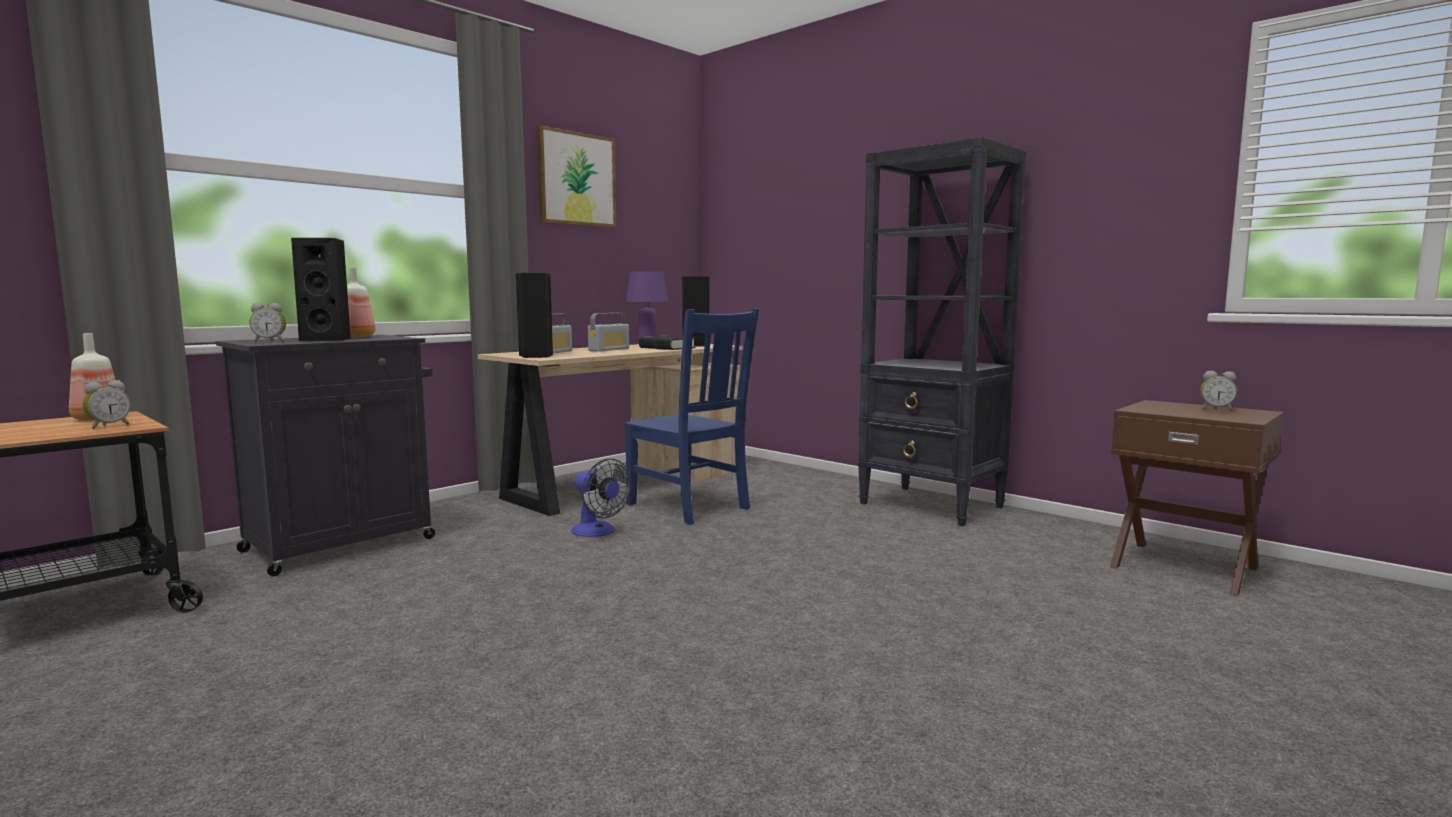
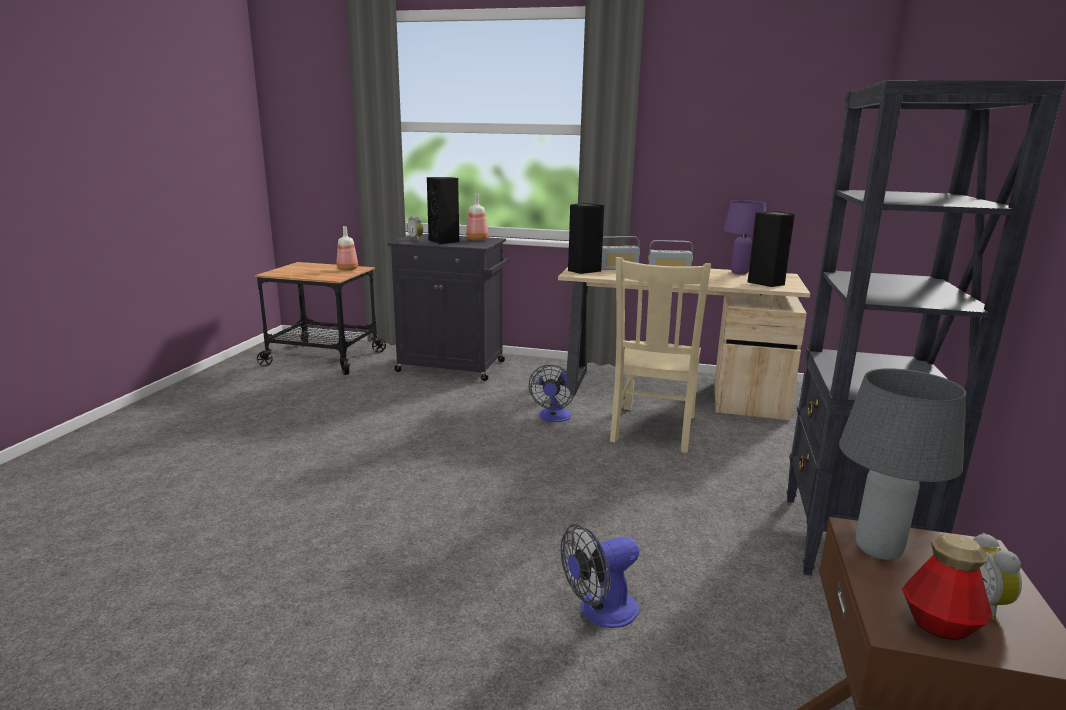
camera: 60 degrees right, 10 degrees up
(108, 426) = (331, 275): alarm clock -> none
(576, 179) = (706, 109): picture -> none
(667, 348) = (723, 281): black book -> none
(690, 507) = (652, 430): blue chair -> beige chair
(976, 593) = (600, 612): none -> fan
(1158, 410) = (879, 549): none -> grey table lamp
(1239, 416) = (939, 625): none -> bottle

